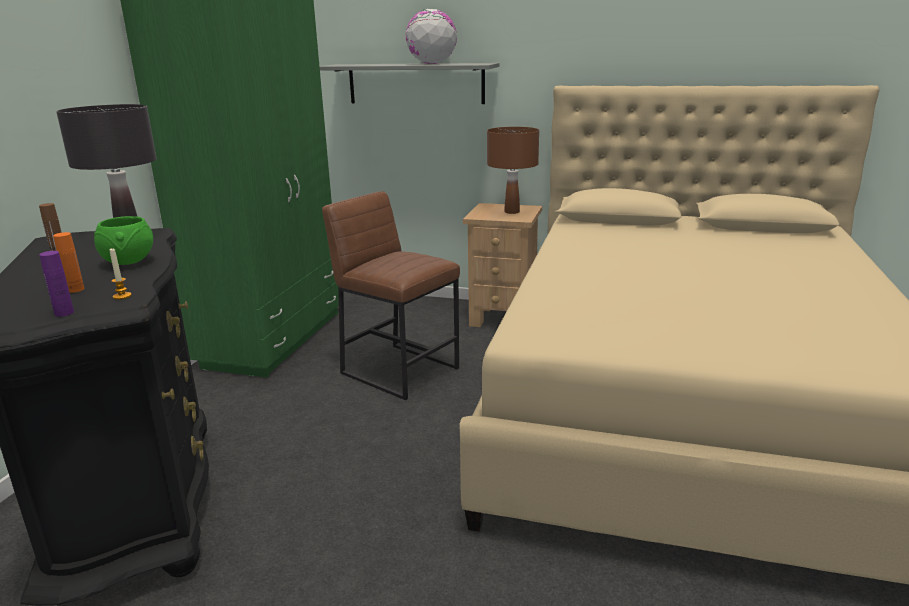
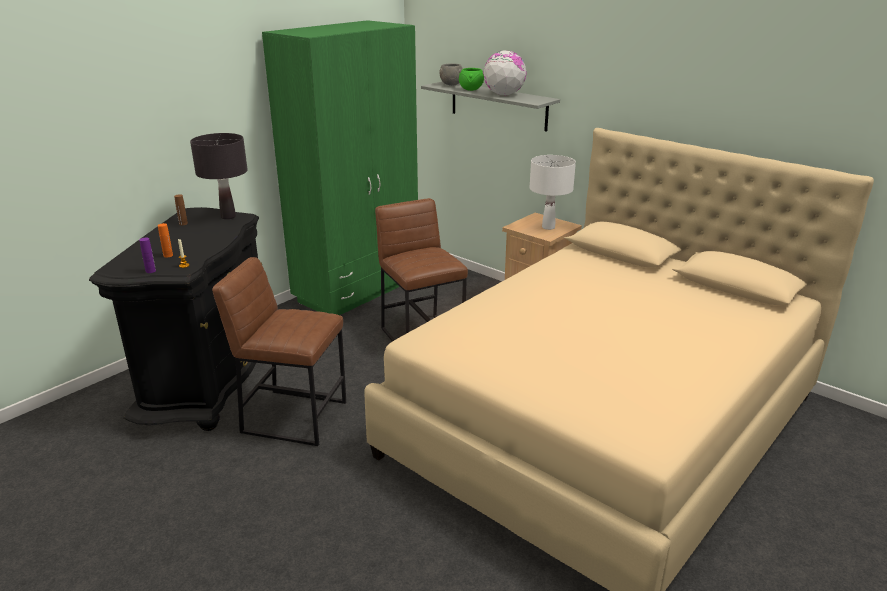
camera: 25 degrees right, 5 degrees up
(130, 262) = (209, 240): green bowl -> green bowl (471, 90)
(308, 512) = (293, 416): none -> brown chair
(352, 64) = (451, 85): none -> grey bowl
(512, 212) = (548, 227): brown table lamp -> white table lamp

